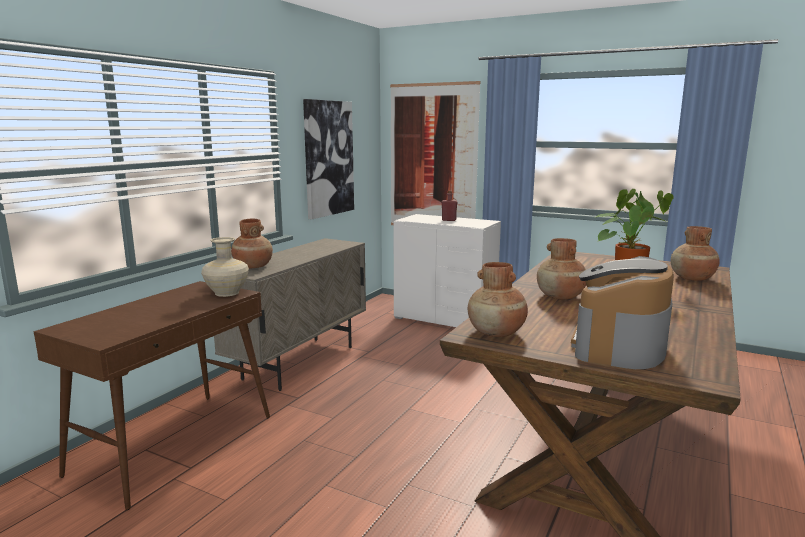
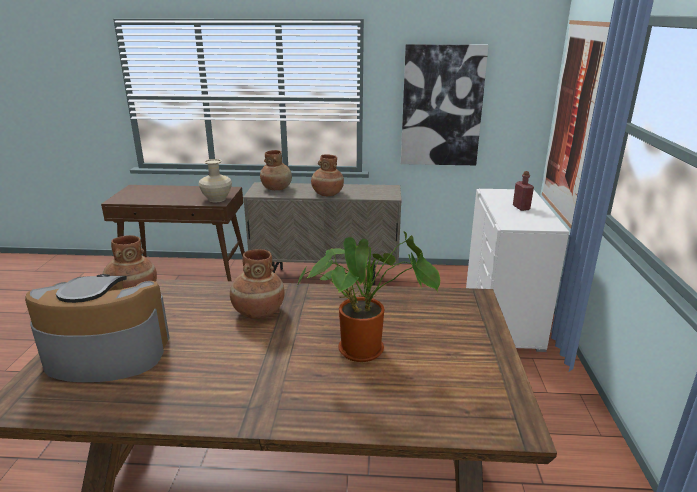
camera: 65 degrees right, 10 degrees up
(692, 278) = (423, 405): brown vase -> brown vase (327, 194)

